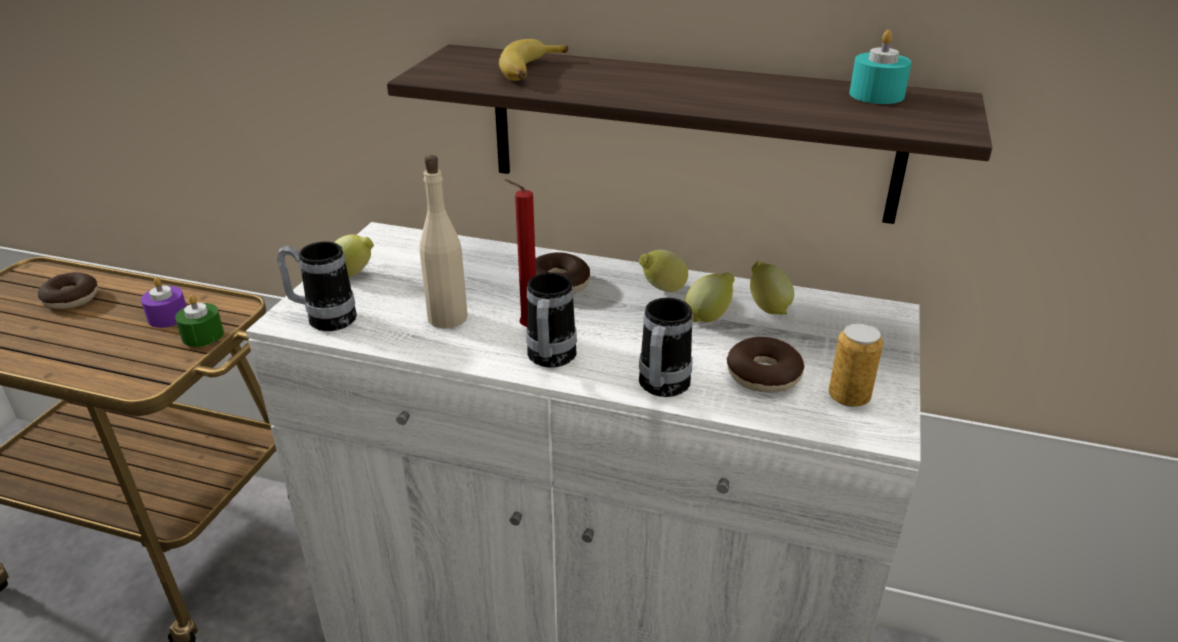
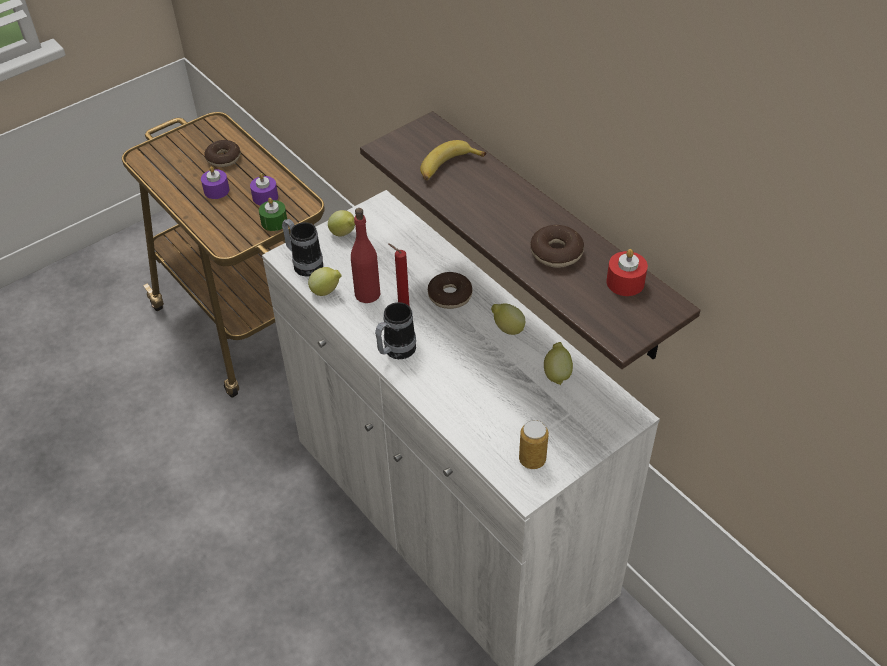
camera: 35 degrees right, 15 degrees up
(83, 332) = (216, 190): none -> purple candle
(447, 318) = (367, 294): beige bottle -> red bottle
(661, 389) = (436, 401): mug -> none
(709, 316) = (514, 363): lemon -> lemon (326, 291)
(763, 375) = (500, 420): donut -> donut (556, 252)
(876, 95) = (625, 282): turquoise candle -> red candle

